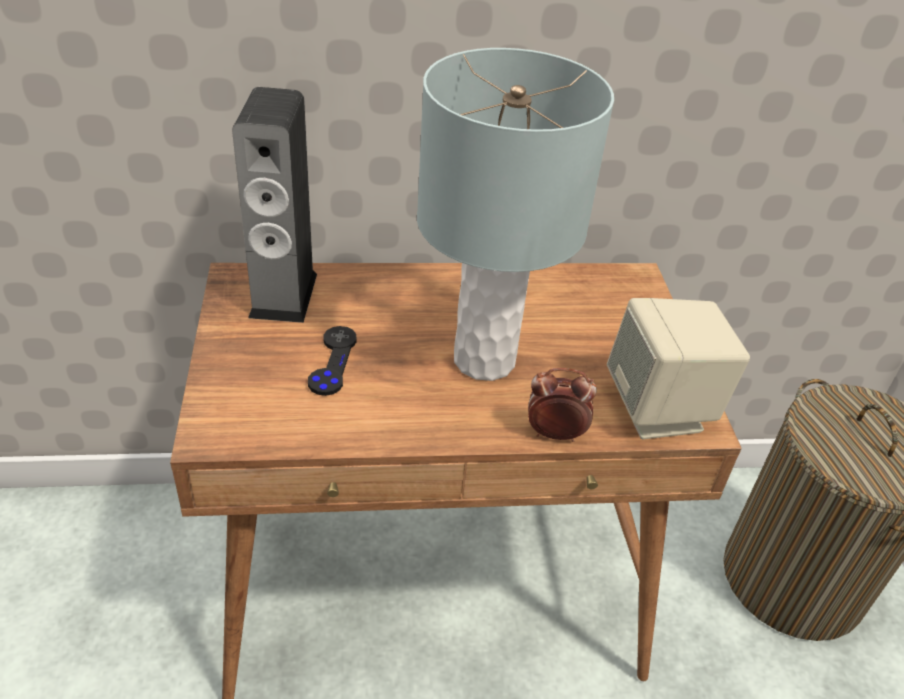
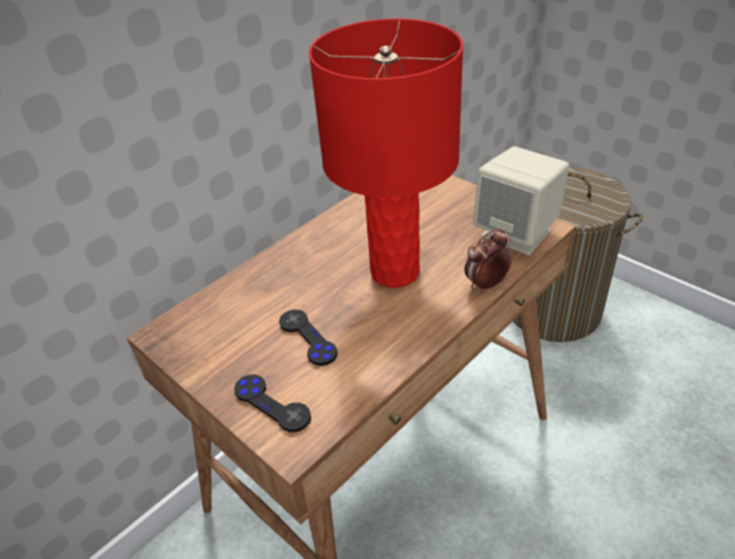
camera: 35 degrees left, 0 degrees up
(237, 392) = (272, 404): none -> black game controller
(283, 295) = (214, 321): speaker -> none
(483, 360) = (395, 272): grey table lamp -> red table lamp

